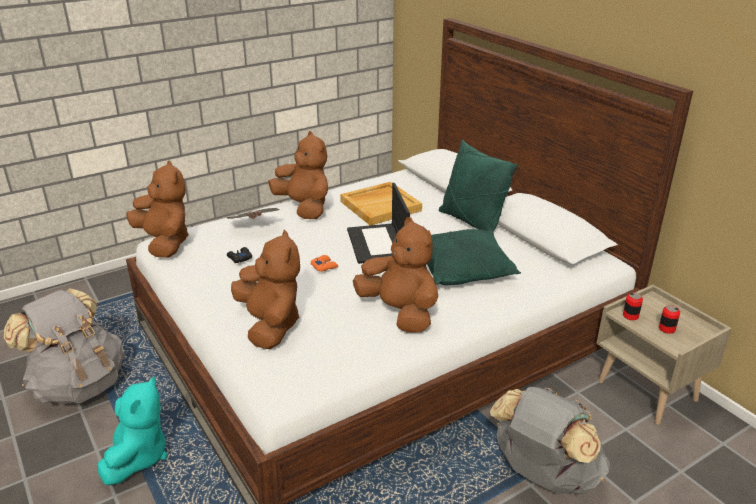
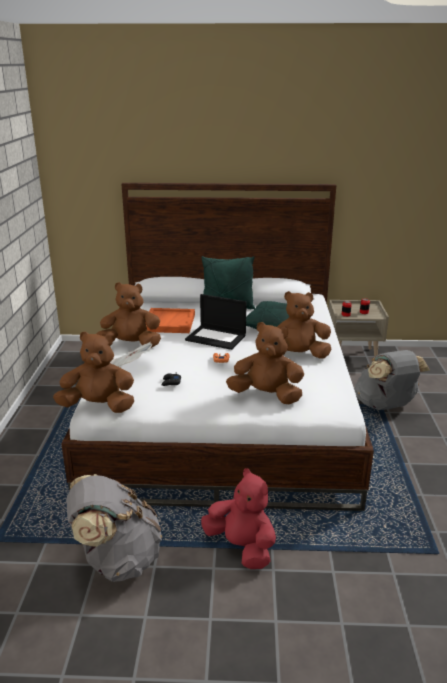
camera: 55 degrees left, 5 degrees down
(138, 457) = (241, 547): turquoise plush toy -> red plush toy
(381, 206) = (169, 322): beige tray -> orange tray

